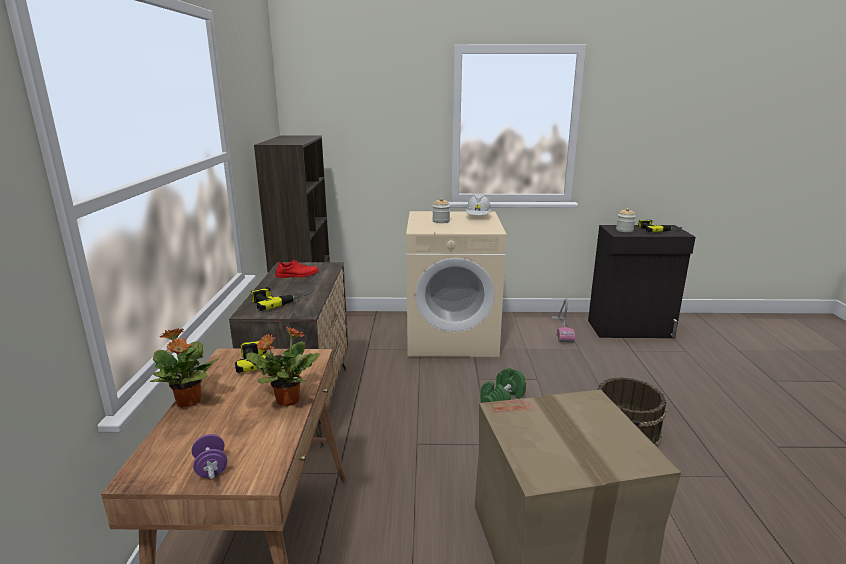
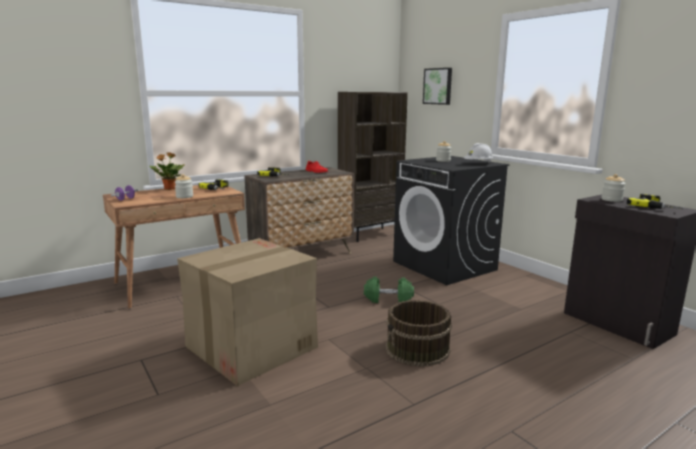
camera: 55 degrees right, 5 degrees down
(286, 400) = (184, 196): potted plant -> jar
(360, 126) = (438, 86): none -> picture
(452, 337) = (445, 266): beige washing machine -> black washing machine
(562, 330) = (542, 296): vacuum cleaner -> none

